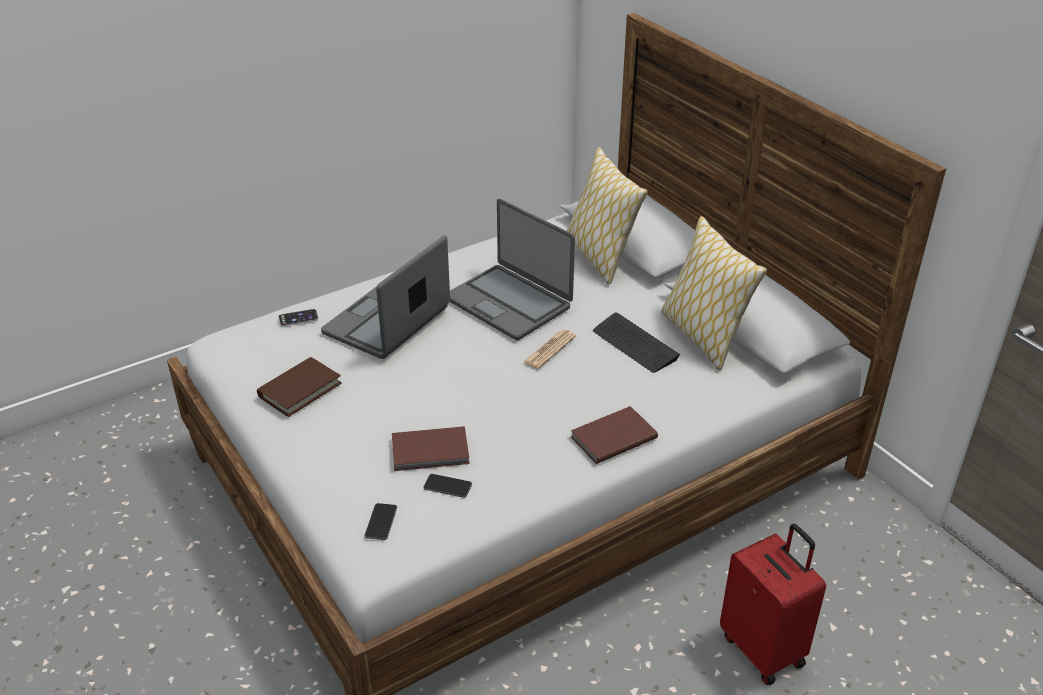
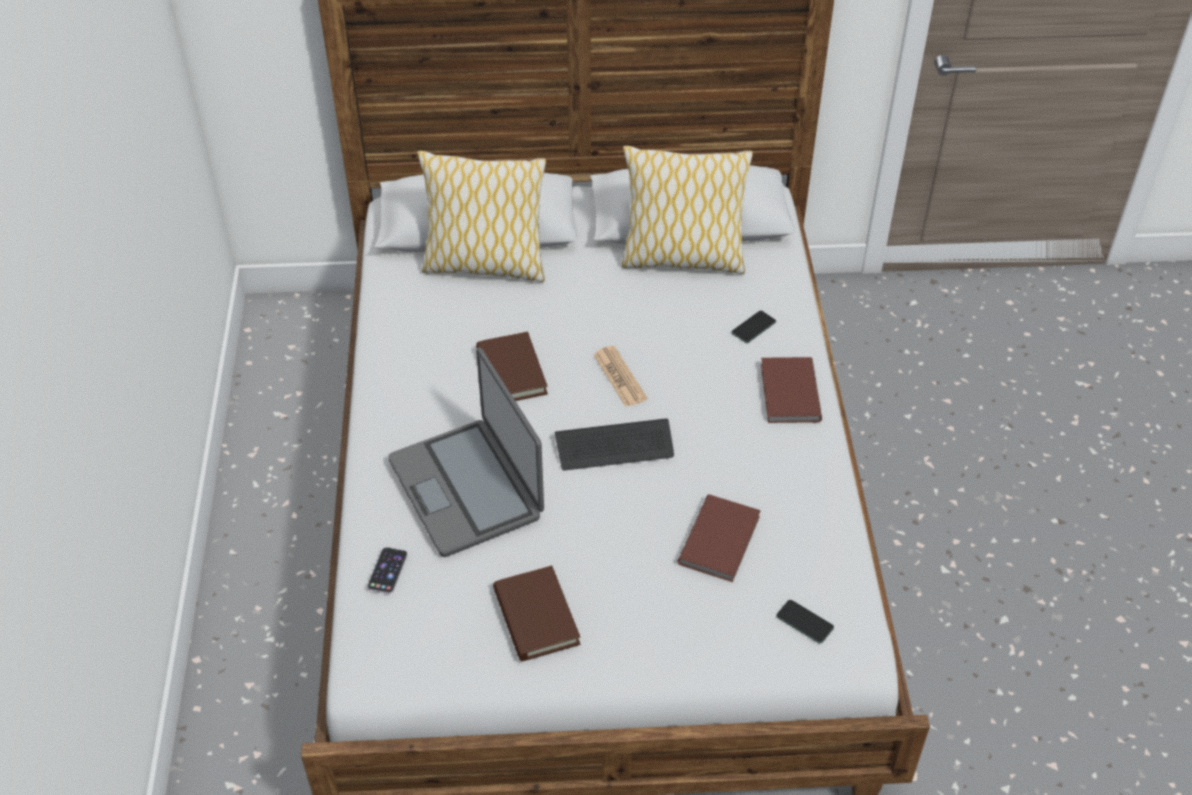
camera: 60 degrees left, 10 degrees up
(447, 486) = (782, 547): phone -> phone (753, 327)
(509, 302) = (511, 372): laptop -> brown book
(635, 344) = (658, 311): keyboard -> keyboard (614, 446)
(764, 649) = (946, 457): red suitcase -> none

